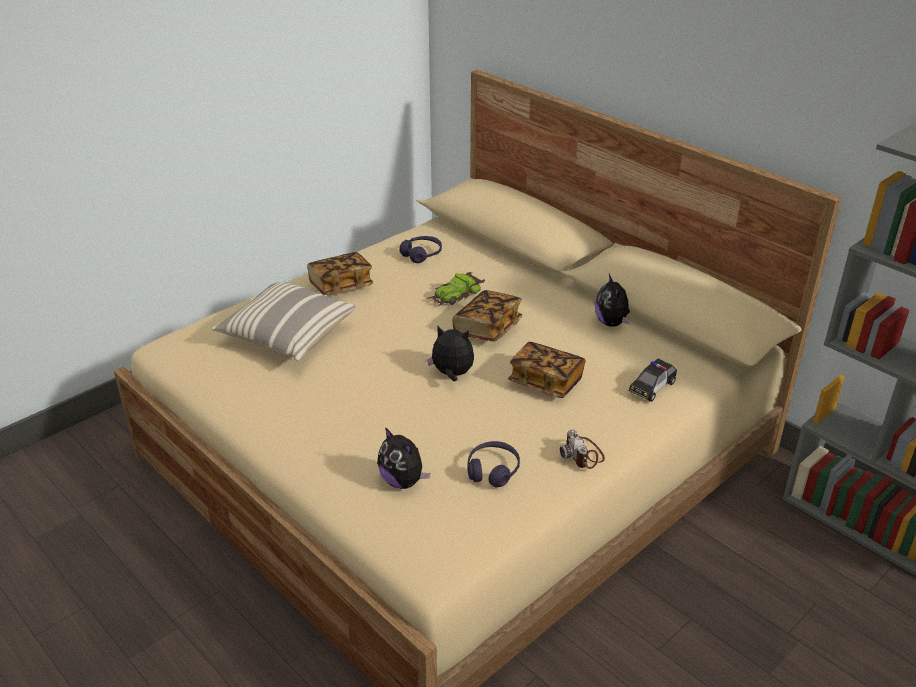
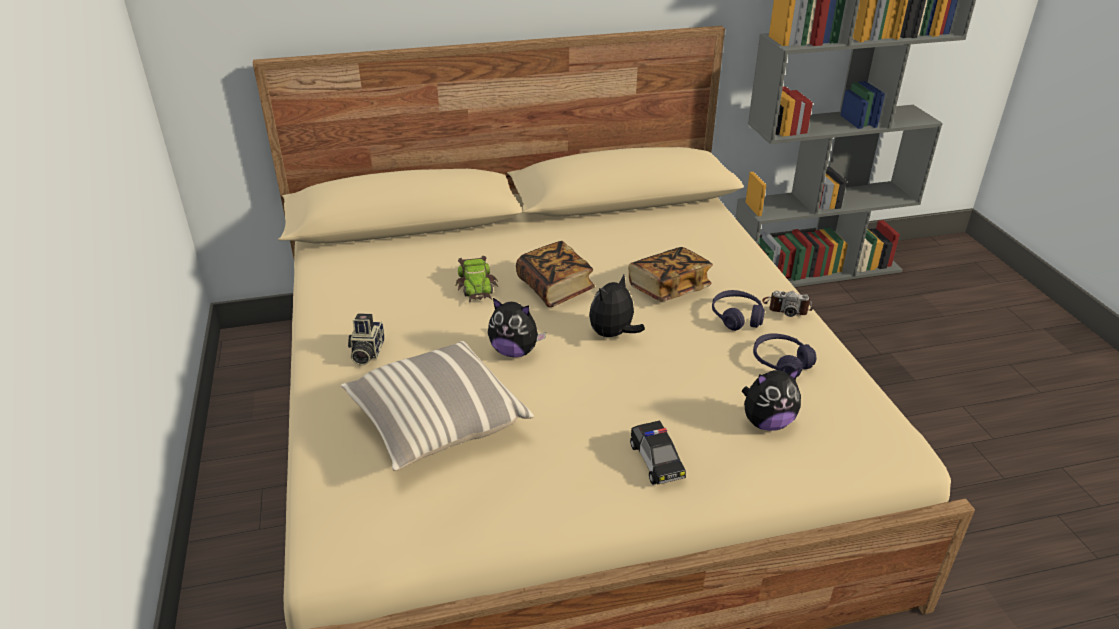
camera: 60 degrees left, 0 degrees up
(341, 285) = (366, 352): book -> camera
(421, 254) = (370, 280): purple headphones -> purple headphones (736, 317)
(612, 323) = (607, 226): plush toy -> plush toy (515, 351)
(652, 387) = (716, 243): toy car -> toy car (656, 461)

